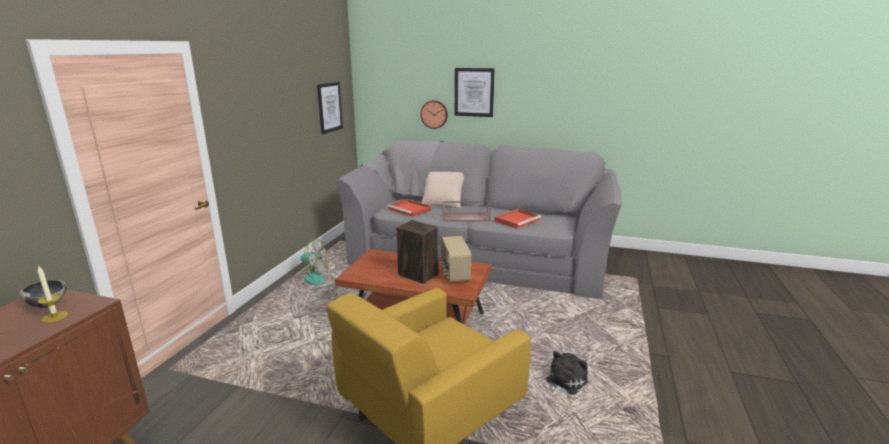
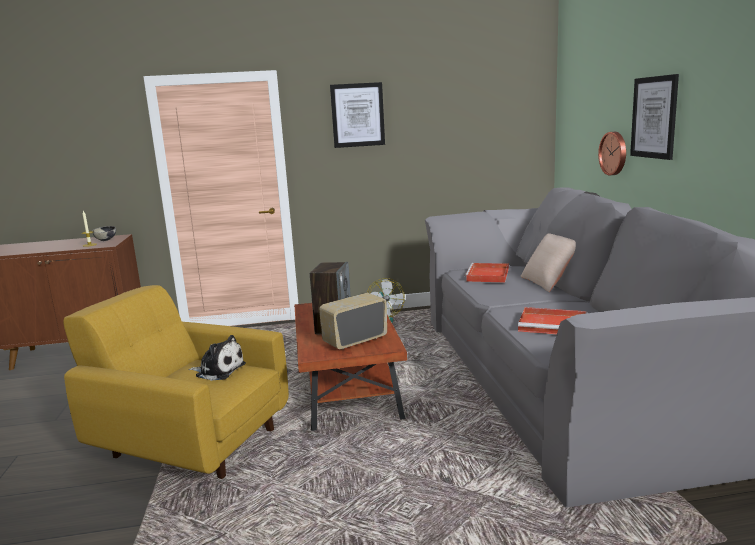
camera: 65 degrees right, 5 degrees down
(329, 107) = (493, 138): picture -> picture (357, 115)
(466, 217) = (512, 300): brown tray -> none
(564, 382) = (287, 515): plush toy -> plush toy (218, 370)

